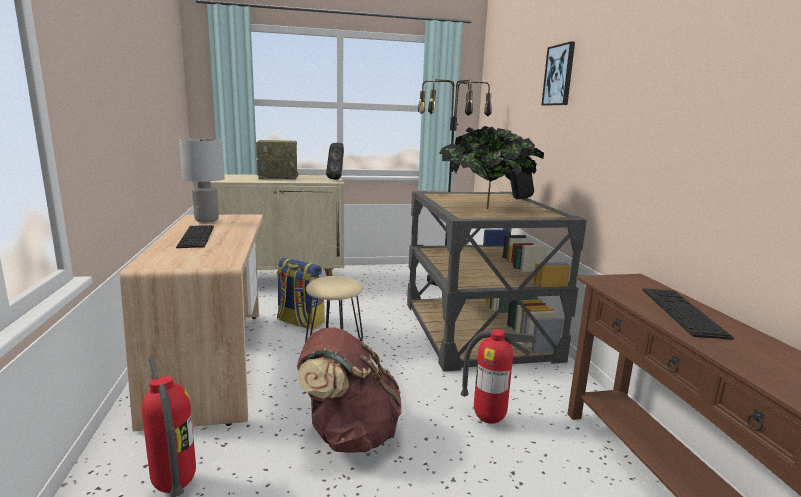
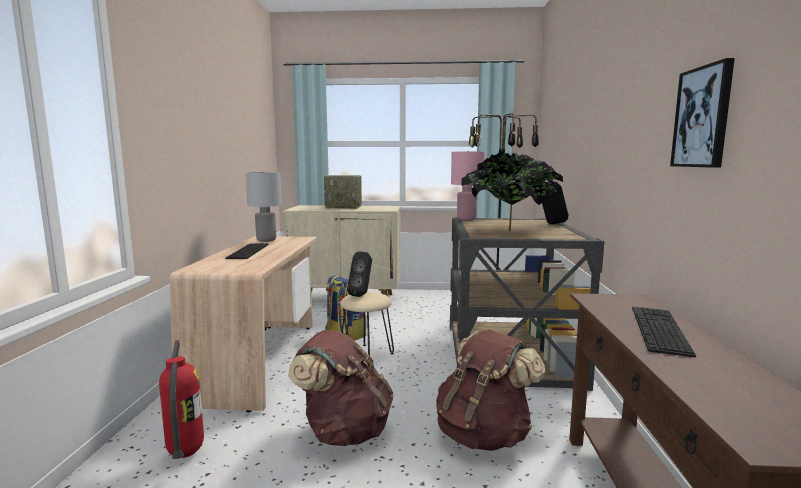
camera: 15 degrees right, 5 degrees down
(337, 179) = (393, 208): black speaker -> black speaker (362, 295)
(431, 195) = (466, 220): none -> pink table lamp
(489, 419) = (484, 435): fire extinguisher -> brown backpack
(559, 75) = (588, 101): picture -> picture (703, 117)

